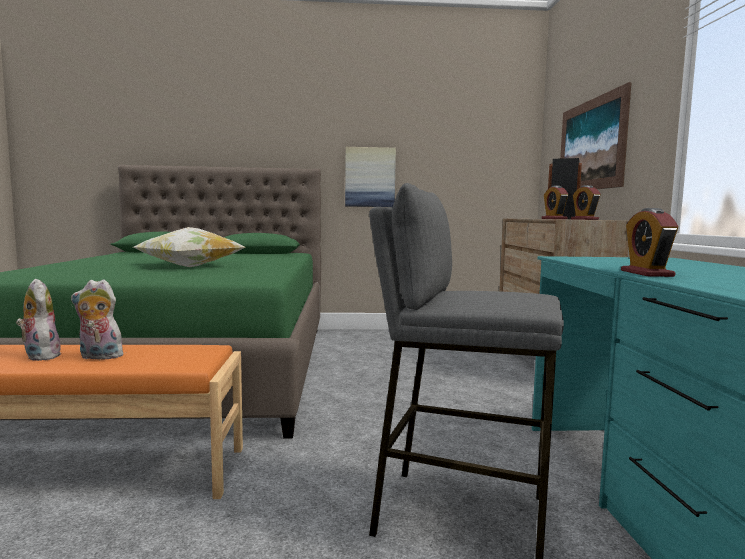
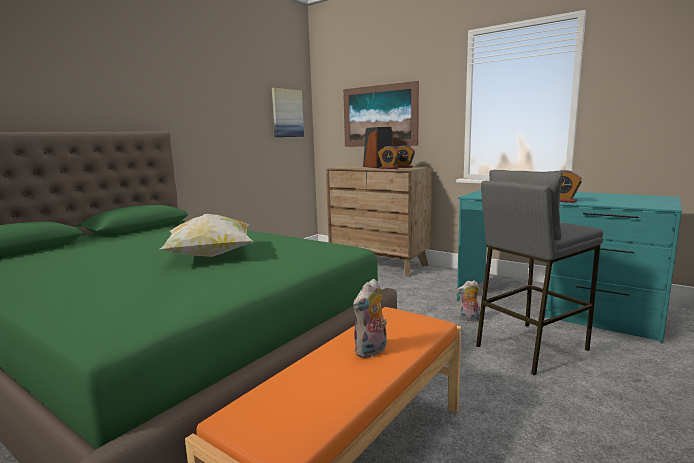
camera: 50 degrees left, 5 degrees up
(39, 356) = (334, 376): plush toy -> plush toy (469, 319)
(370, 177) = (206, 138): picture -> picture (287, 113)

